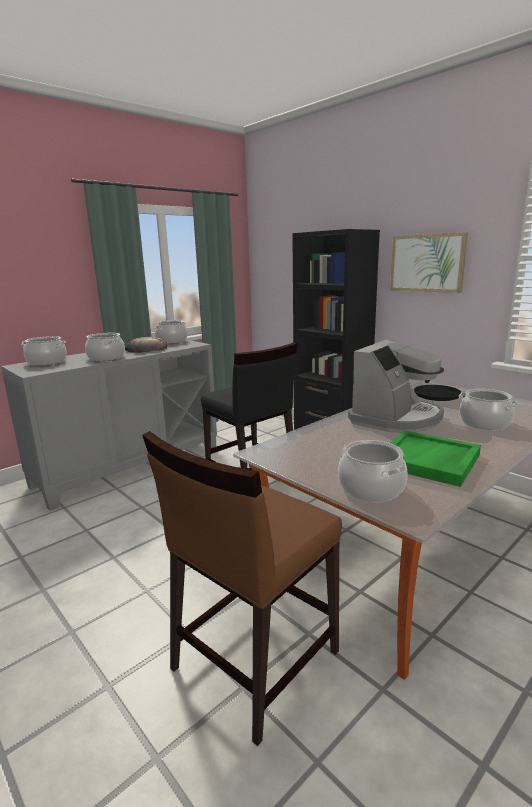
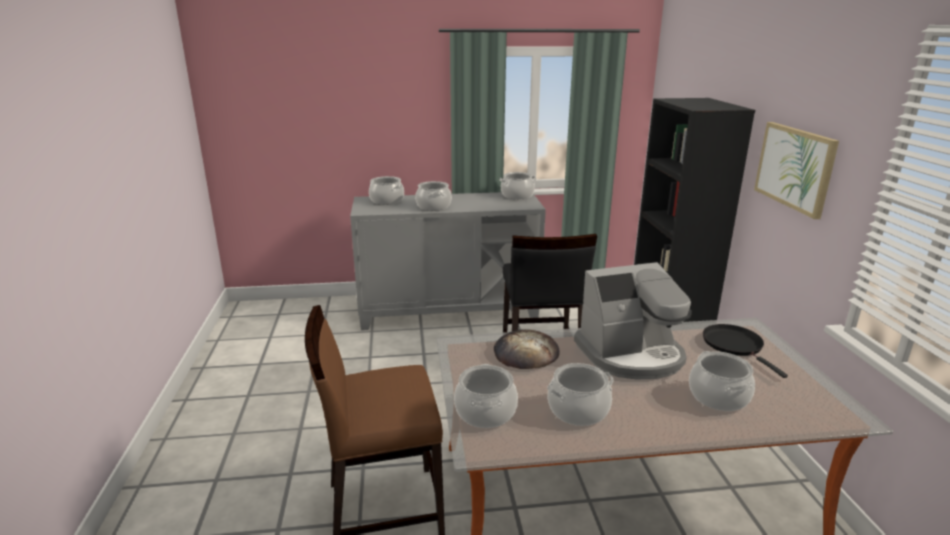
camera: 35 degrees right, 5 degrees up
(146, 349) = (479, 202): bread -> bread (525, 353)
(429, 461) = (578, 410): green tray -> cooking pot

